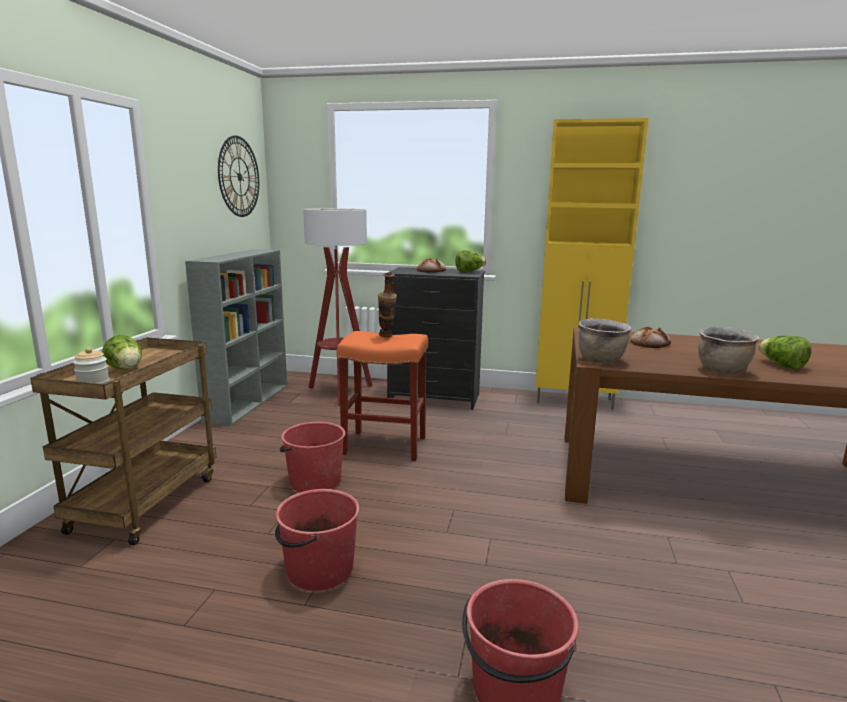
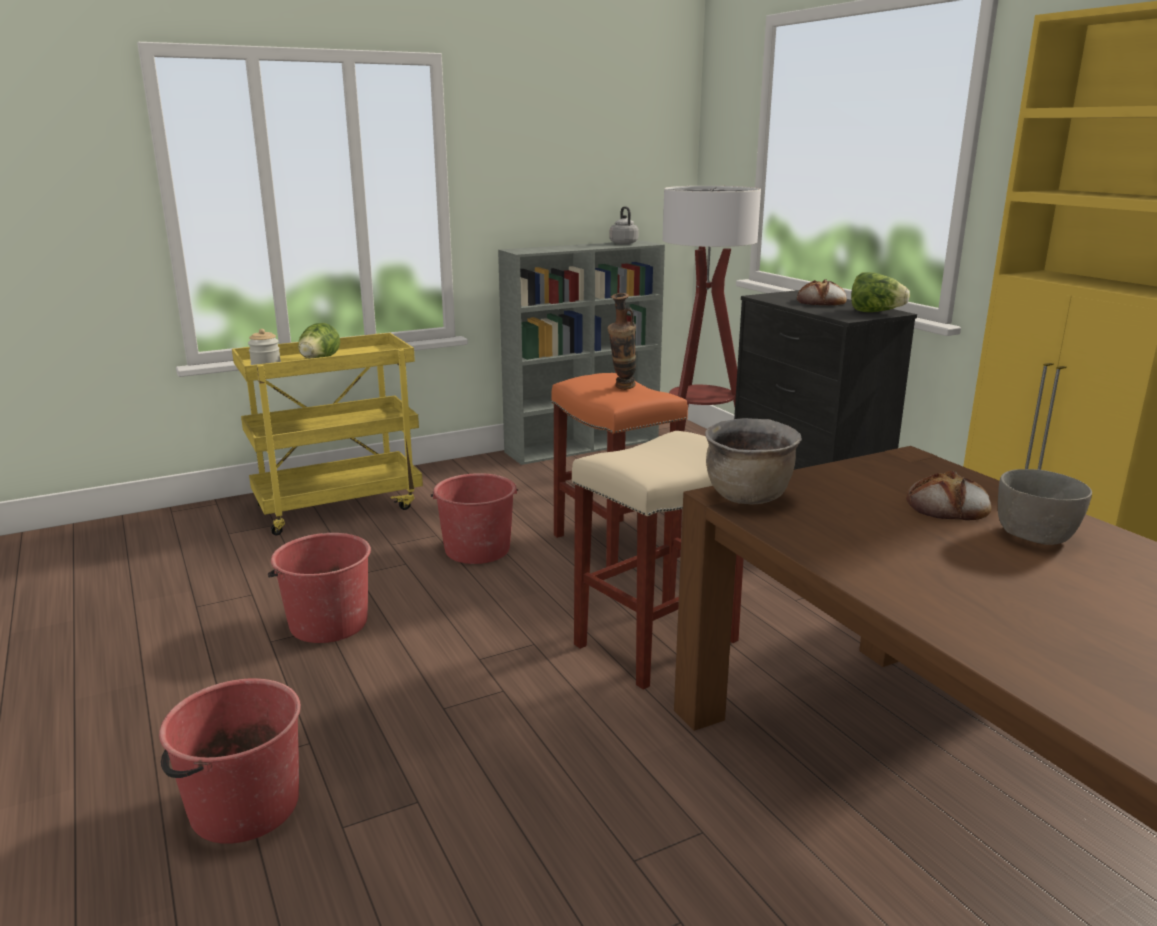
camera: 50 degrees right, 5 degrees up
(146, 502) = (339, 506): brown cart -> yellow cart
(239, 177) = (630, 137): wall clock -> none
(251, 251) = (623, 243): none -> grey kettle
(500, 479) = (655, 644): none -> beige stool
(693, 344) = (1036, 536): none -> grey bowl
(723, 371) = (891, 586): brown cooking pot -> none
(782, 365) = (1073, 632): lettuce -> none

